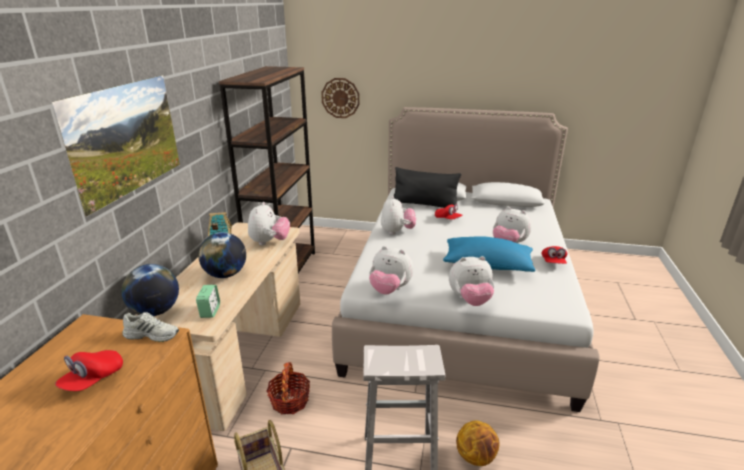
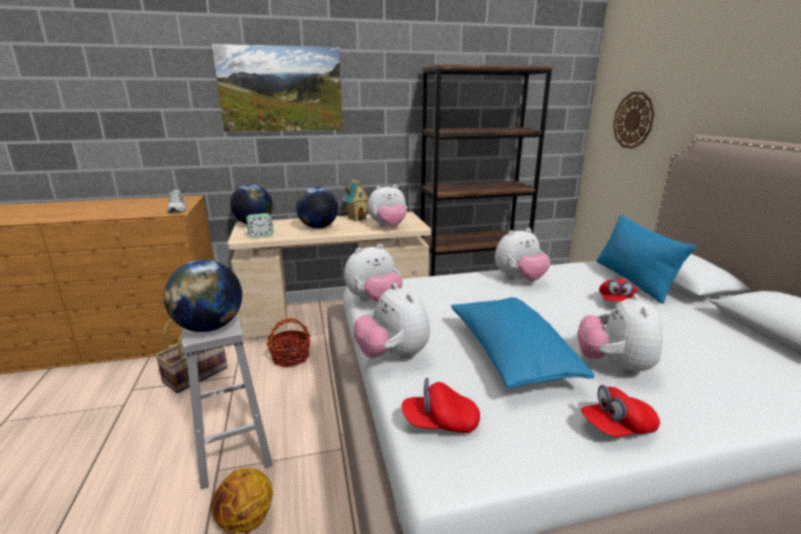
camera: 65 degrees right, 5 degrees down
(93, 379) = (127, 210): red cap -> red cap (440, 423)
(390, 290) = (374, 301): plush toy -> plush toy turned 120 degrees counterclockwise
(421, 359) = (209, 327): none -> globe
(424, 204) = (632, 280): black pillow -> blue pillow

